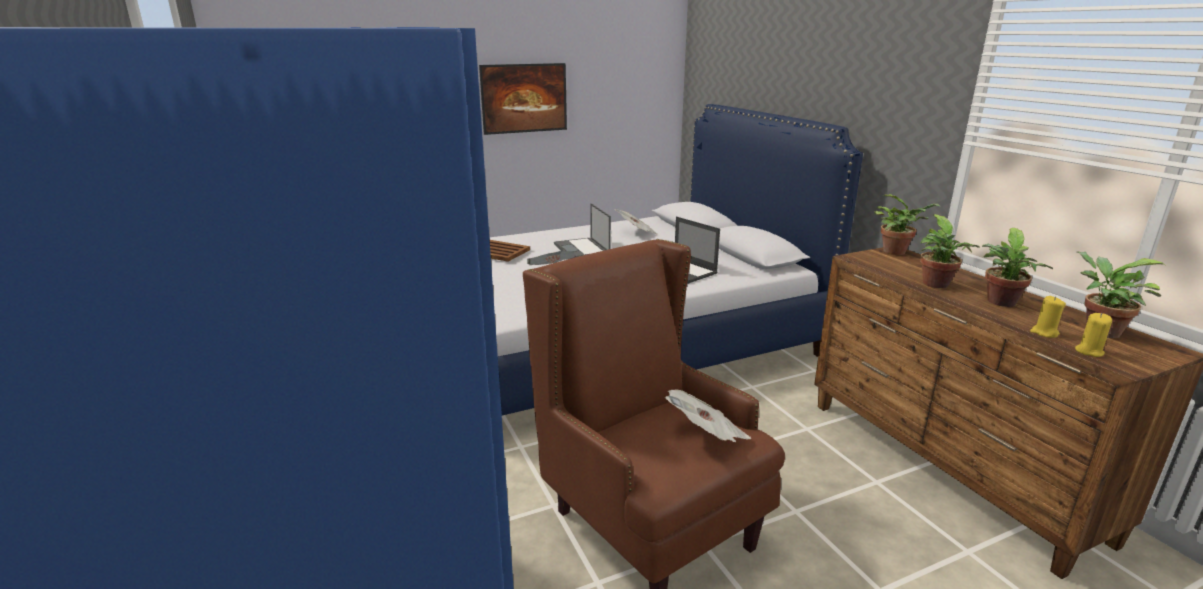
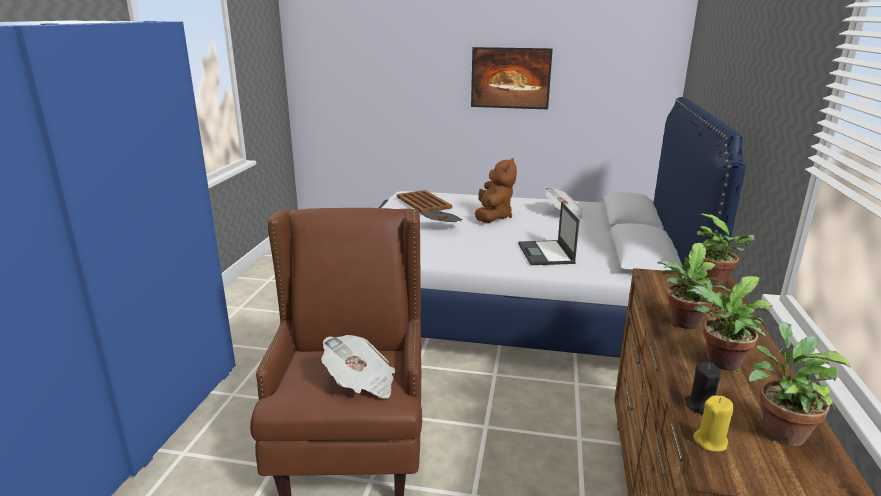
camera: 35 degrees right, 0 degrees up
(582, 249) = (493, 216): laptop -> brown plush toy
(1044, 333) = (700, 405): yellow candle -> black candle

